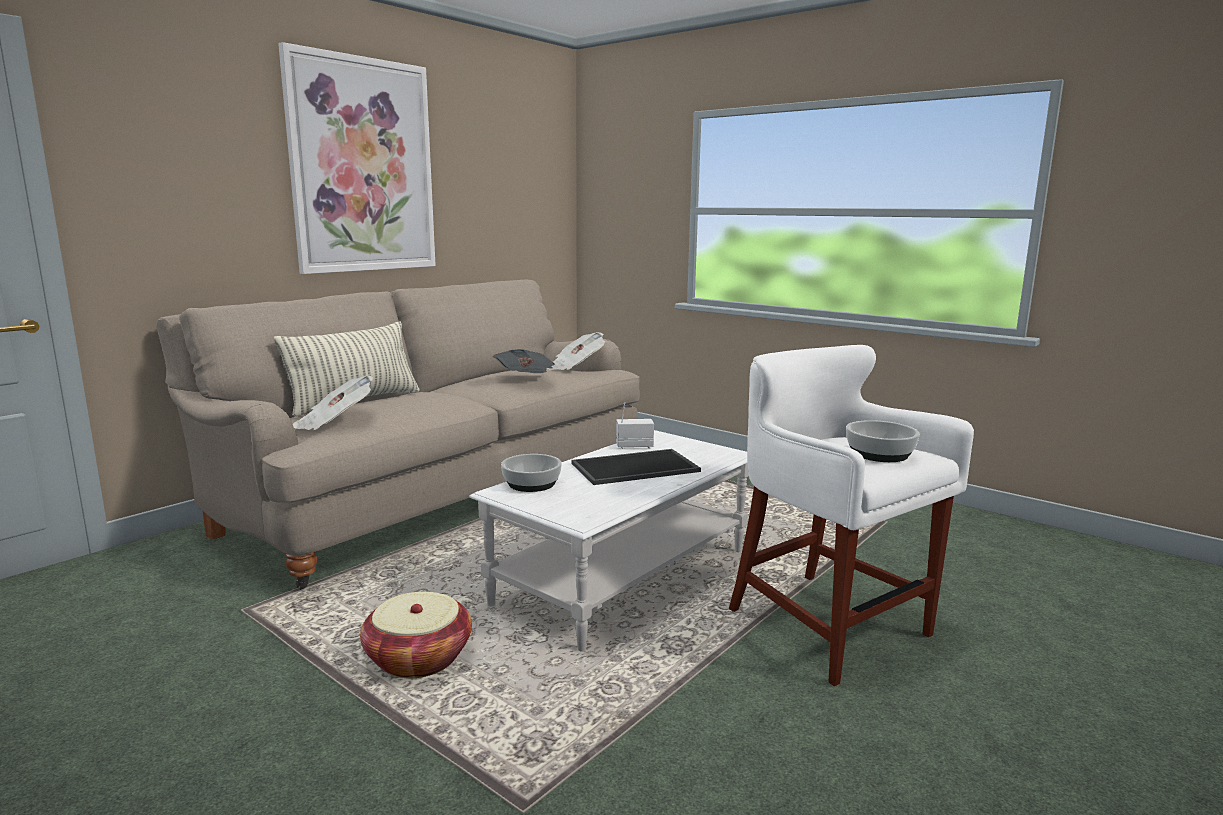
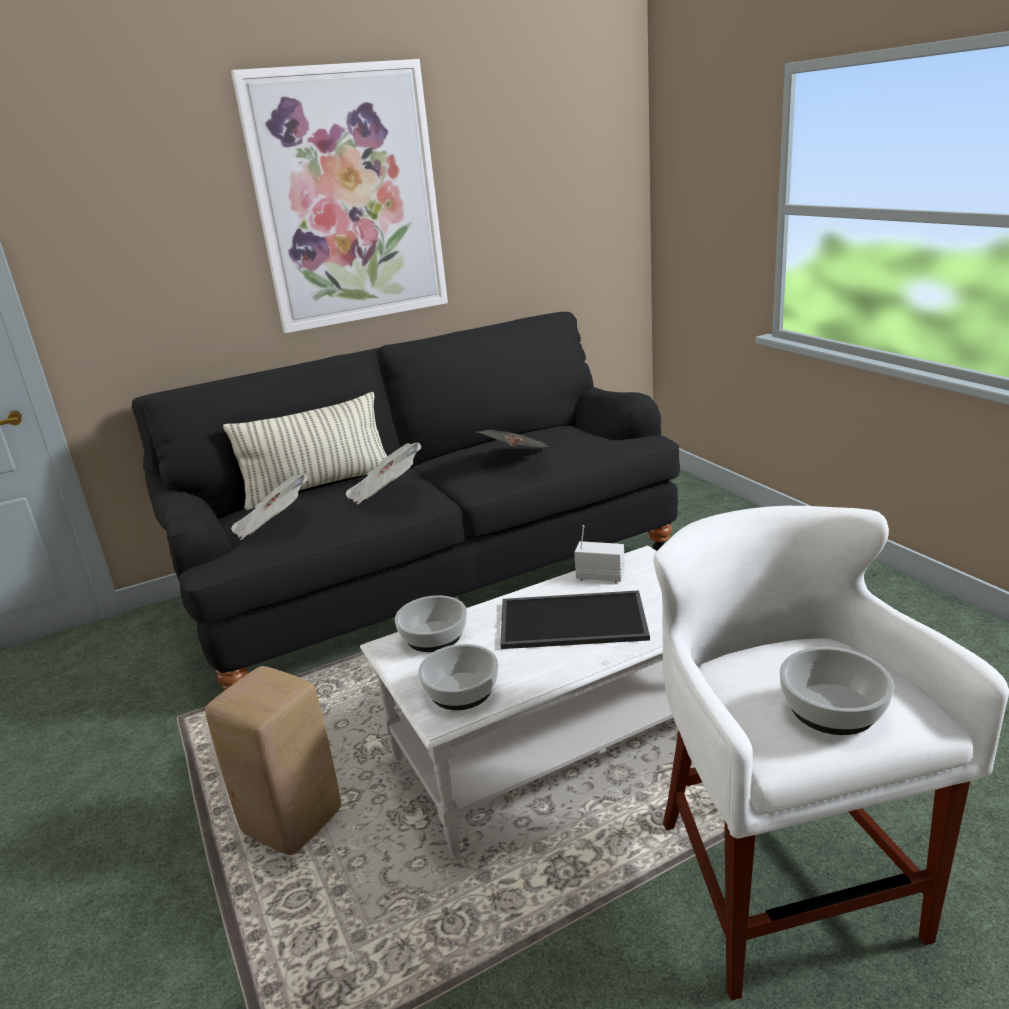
camera: 25 degrees right, 10 degrees up
(418, 658) = (290, 822): basket -> beige stool
(437, 496) = (432, 578): beige sofa -> black sofa
(575, 367) = (596, 433): newspaper -> newspaper (385, 493)
(583, 507) = (460, 691): none -> bowl

